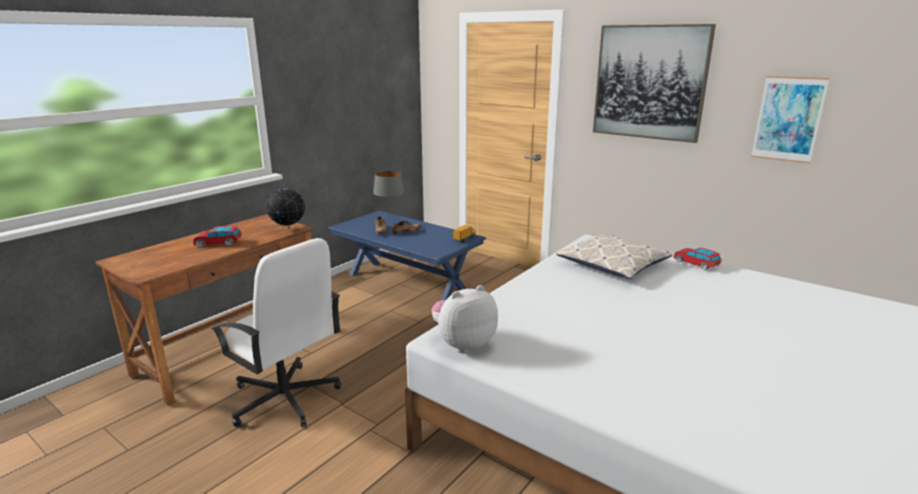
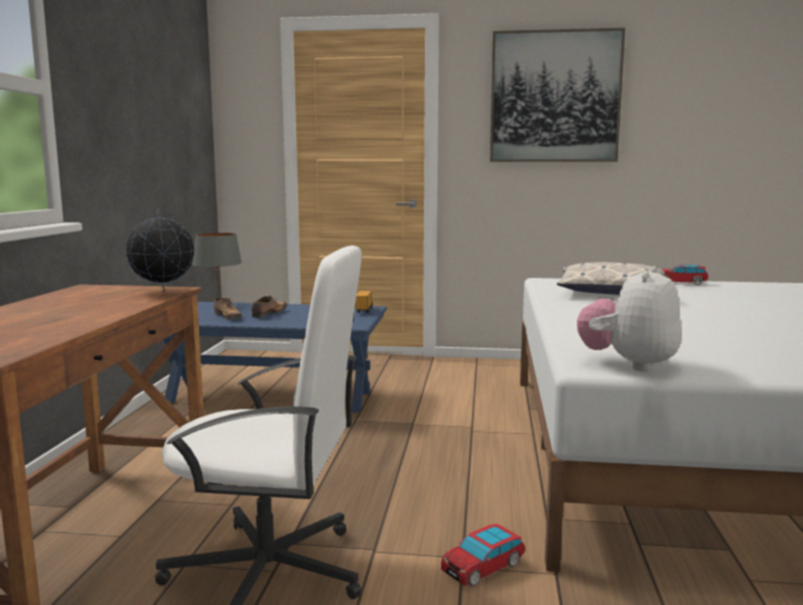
camera: 30 degrees left, 10 degrees down
(219, 243) = (65, 313): toy car -> toy car (483, 567)
(788, 119) = (708, 127): picture -> none

